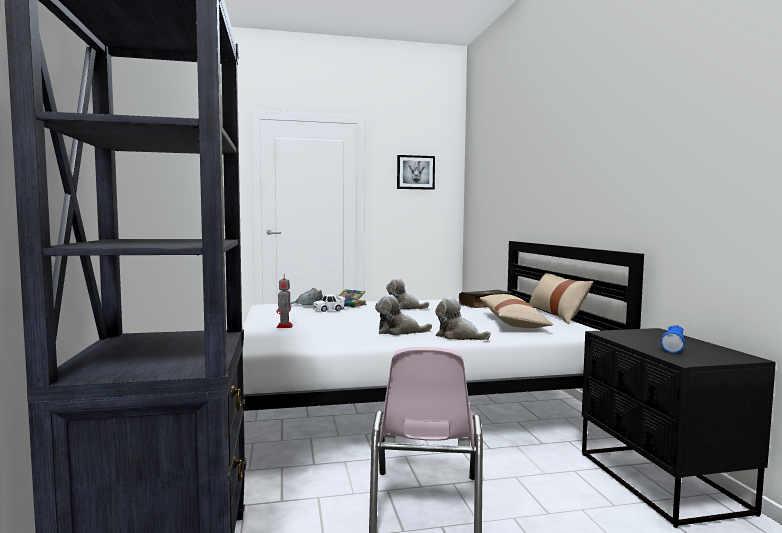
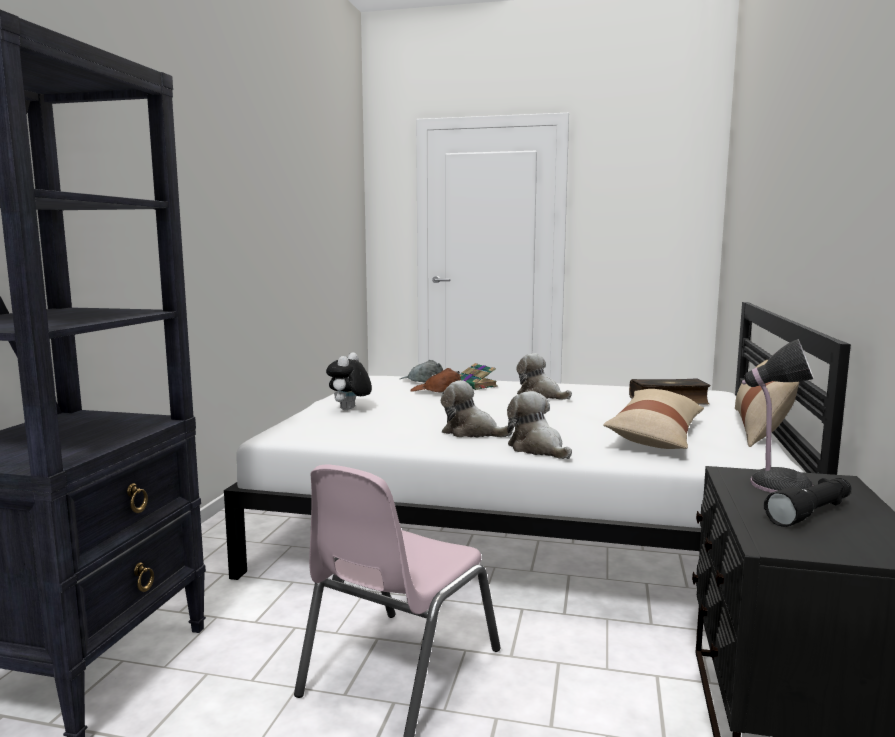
camera: 25 degrees right, 5 degrees up
(284, 326) = (349, 410): toy robot -> plush toy
(328, 310) = (437, 390): white toy car -> brown cap
(415, 172) = (643, 191): picture -> none
(634, 335) = (776, 484): none -> table lamp
(674, 345) = (811, 513): blue flashlight -> black flashlight

